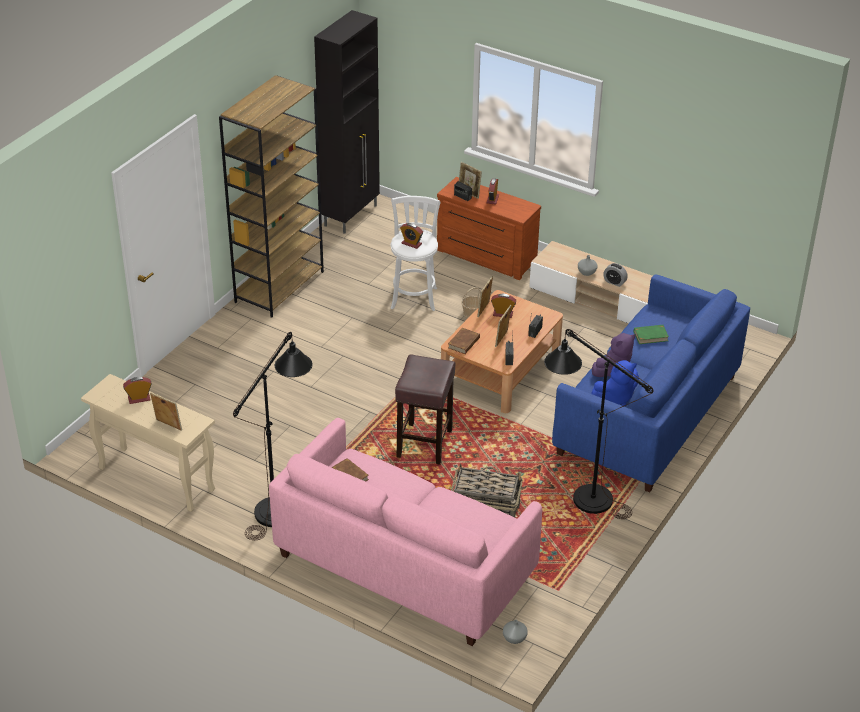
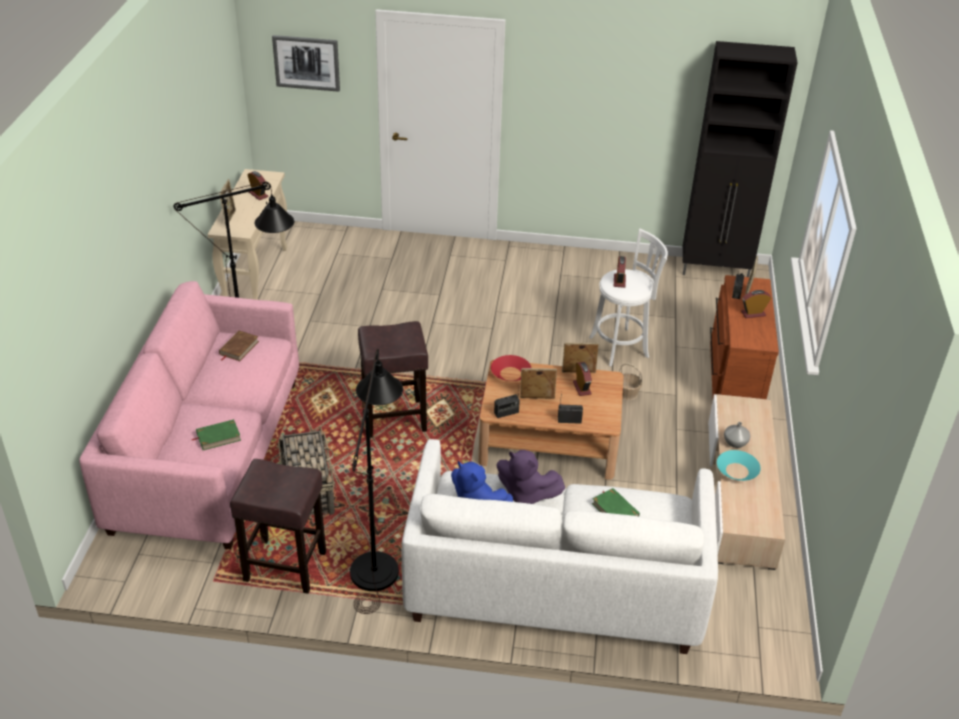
camera: 65 degrees right, 0 degrees up
(70, 263) = (306, 63): none -> picture
(279, 286) = (565, 261): brown bookcase -> none
(464, 343) = (510, 373): brown book -> red bowl
(464, 511) = (218, 437): none -> green book
(514, 638) = (128, 564): grey vase -> none
(562, 545) = (286, 566): none -> brown stool
(614, 282) = (737, 471): alarm clock -> turquoise bowl
(647, 415) = (554, 584): blue sofa -> white sofa

